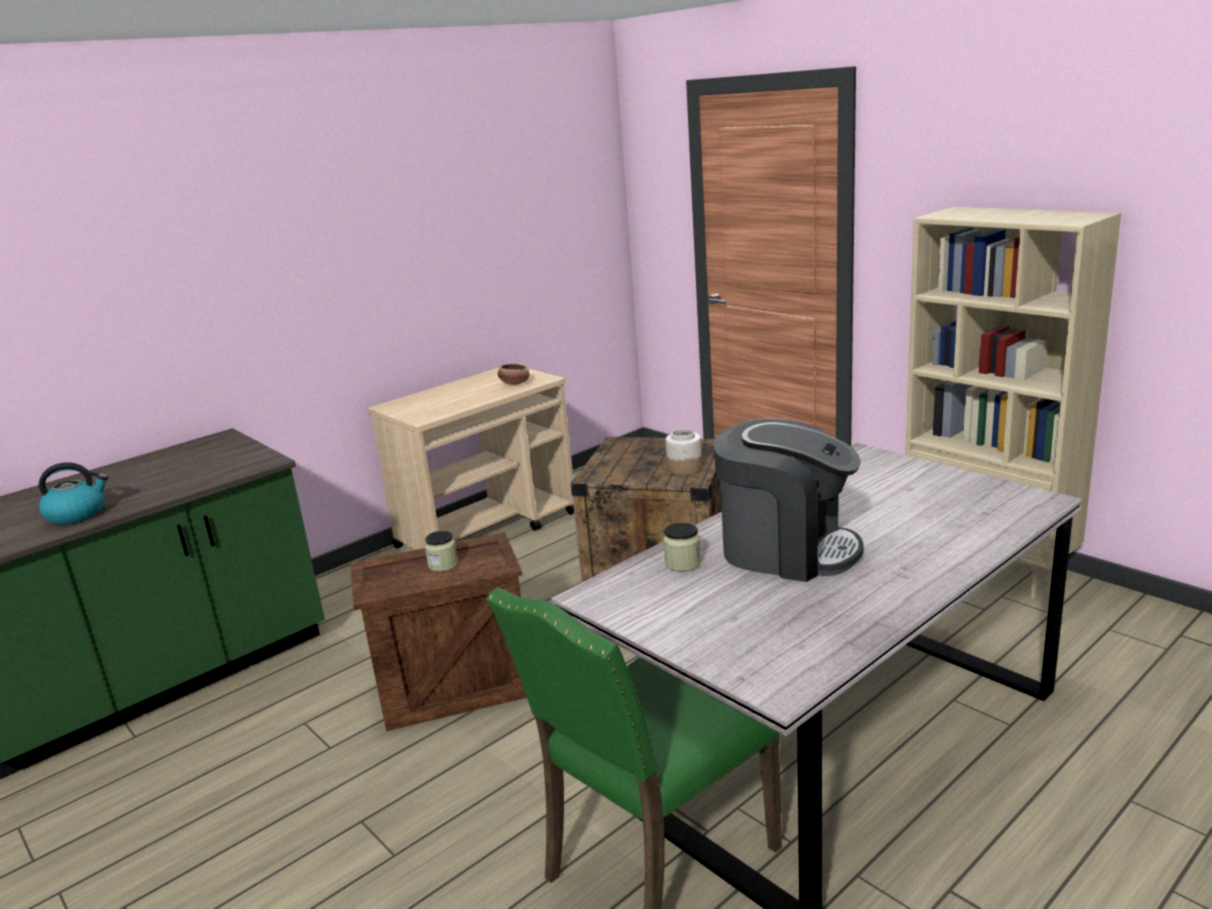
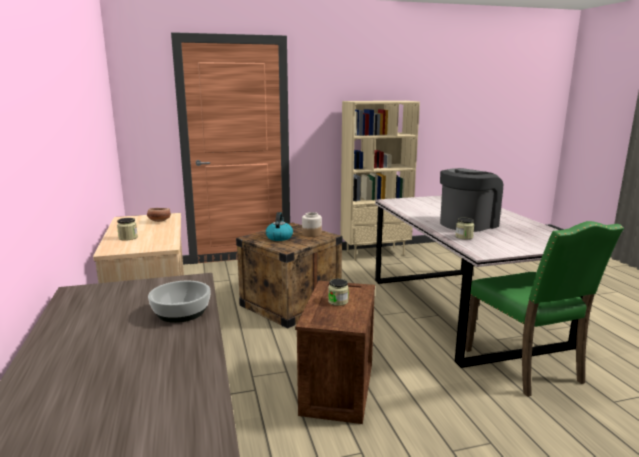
camera: 65 degrees left, 5 degrees down
(77, 514) = (171, 366): kettle -> kettle (279, 237)
(185, 483) = (182, 312): none -> bowl
(437, 396) = (128, 238): none -> jar

